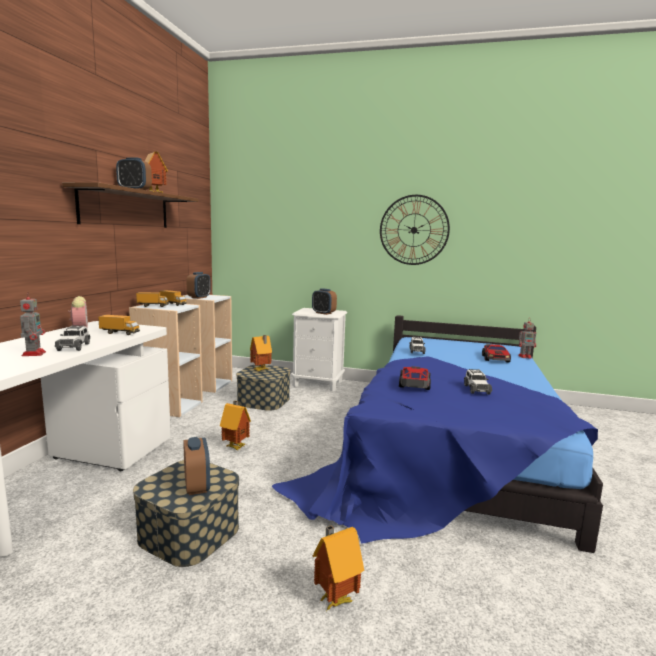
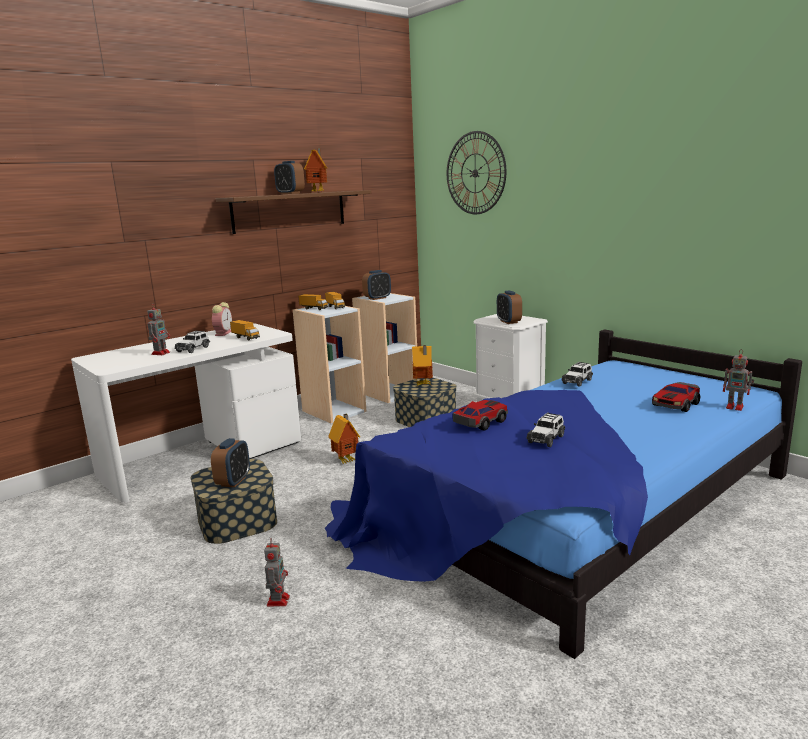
camera: 35 degrees right, 5 degrees up
(334, 599) = (278, 600): toy house -> toy robot
(414, 230) = (629, 211): wall clock -> wall clock (475, 173)

